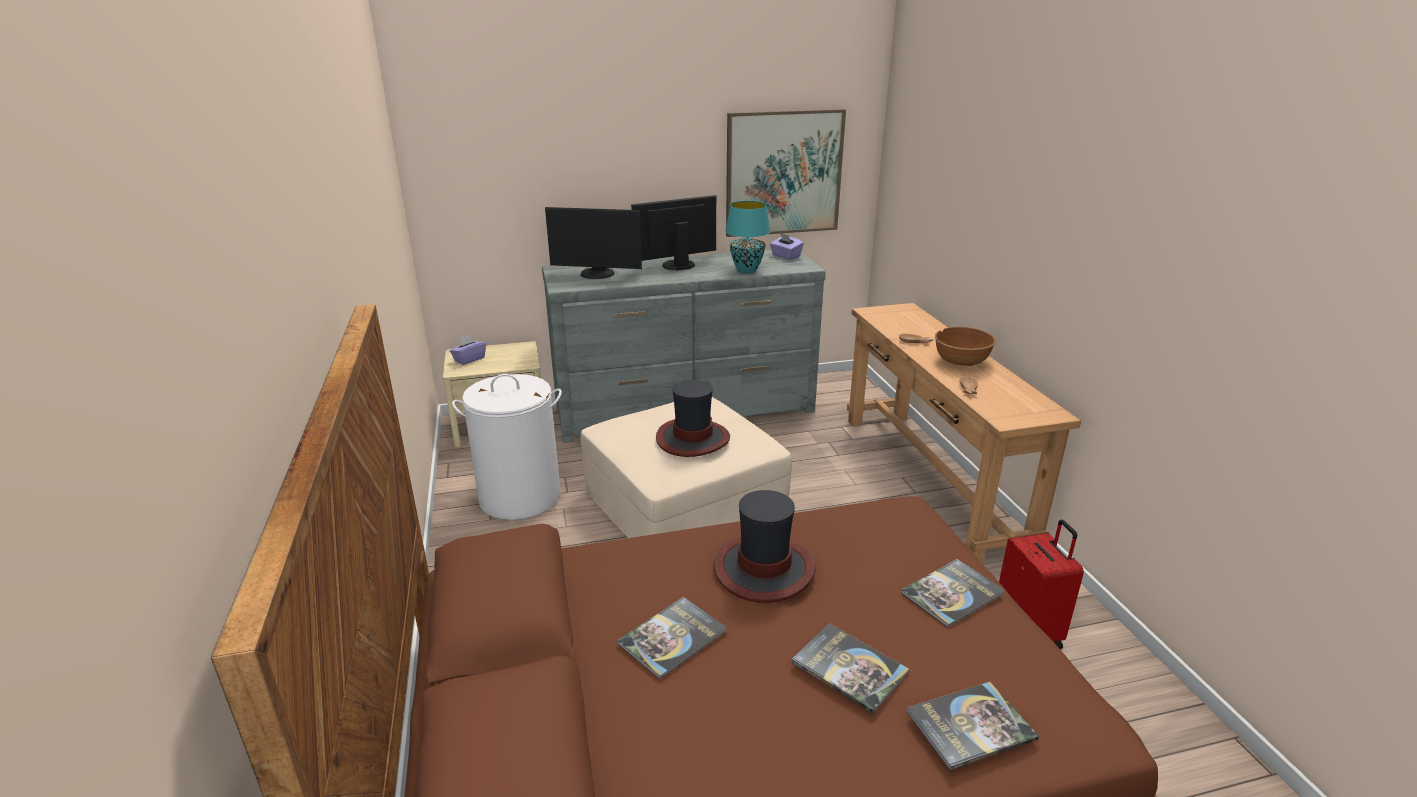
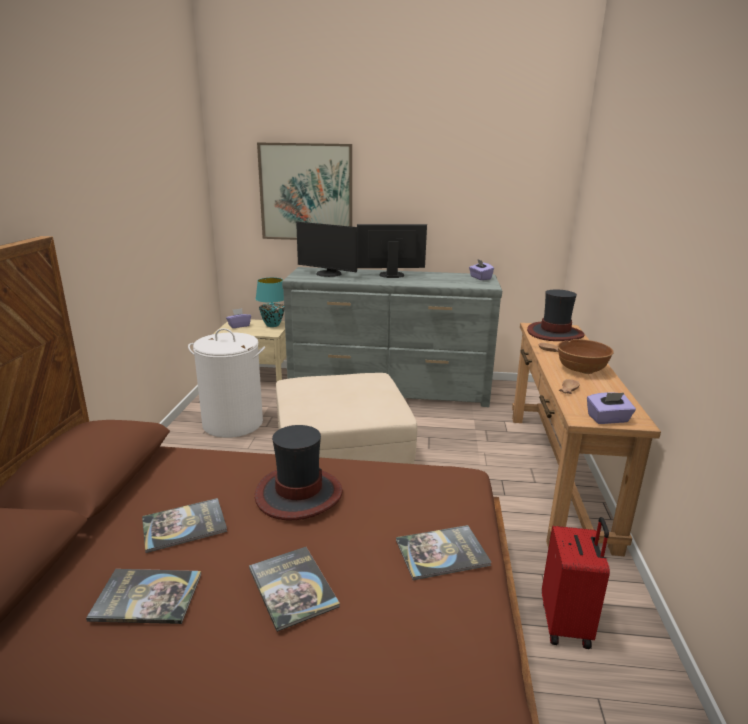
camera: 20 degrees right, 5 degrees down
(692, 439) = (343, 397): hat -> hat (554, 333)
(747, 270) = (439, 283): turquoise table lamp -> turquoise table lamp (273, 325)
(783, 173) = (489, 213): picture -> picture (306, 192)
(970, 725) = (353, 672): book -> book (147, 597)
(1028, 417) = (608, 419): none -> purple tissue box

